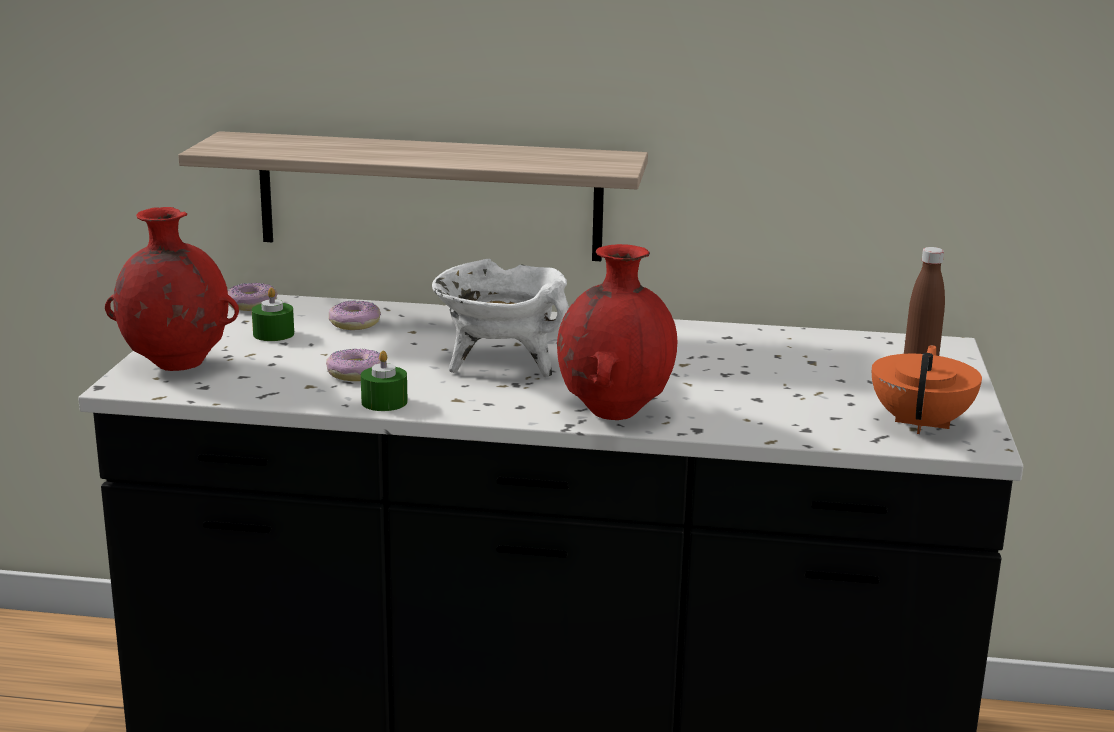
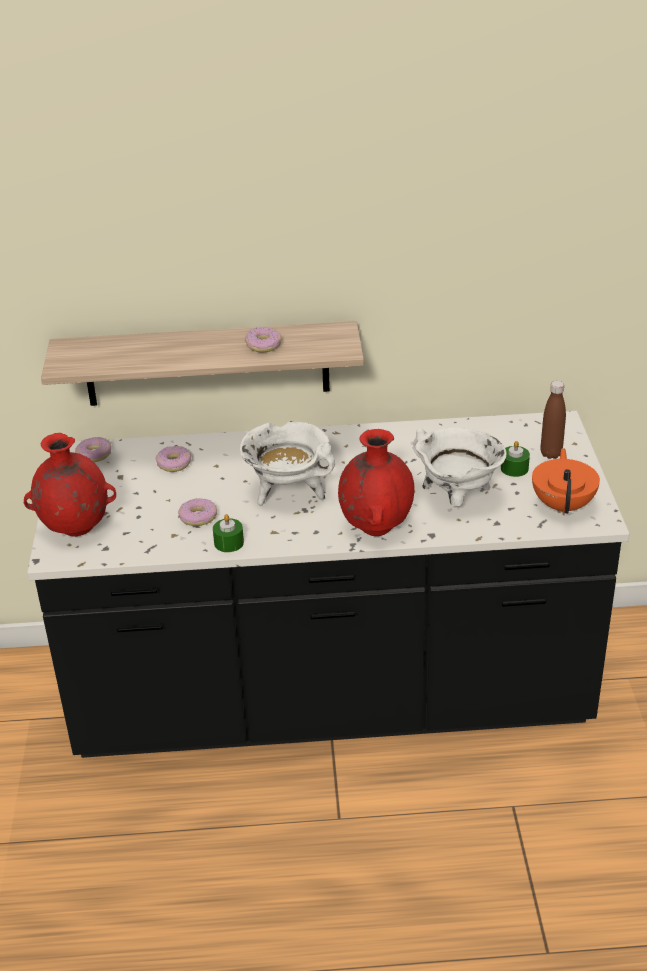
camera: 10 degrees left, 15 degrees up
(273, 334) = (124, 484): green candle -> green candle (514, 468)
(502, 156) = (263, 345): none -> donut
(754, 398) = (457, 498): none -> white cooking pot

